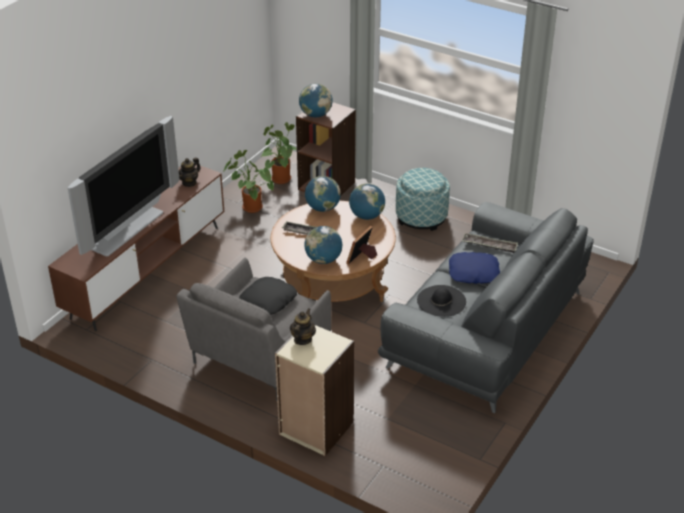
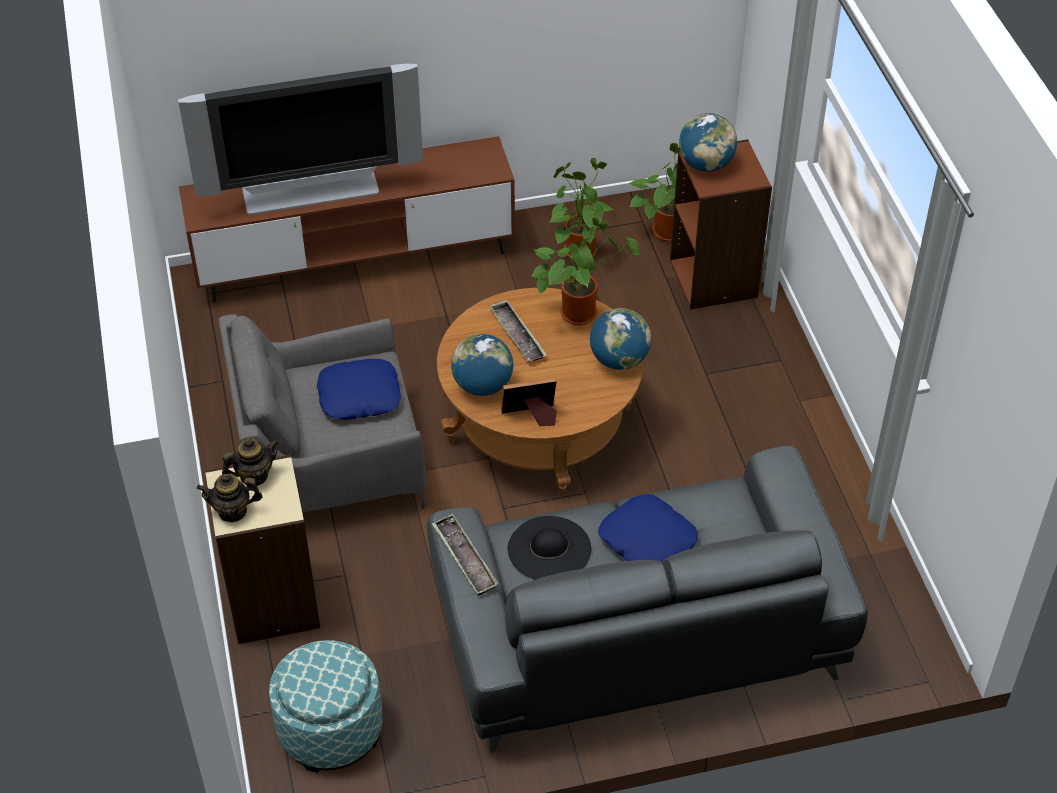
camera: 45 degrees right, 10 degrees up
(189, 182) = (460, 170): teapot -> teapot (233, 511)
(268, 300) = (359, 395): black pillow -> blue pillow
(322, 208) = (580, 311): globe -> potted plant
(421, 217) = (776, 409): ottoman -> ottoman (330, 729)
(489, 245) = (724, 516): tray -> tray (465, 558)

